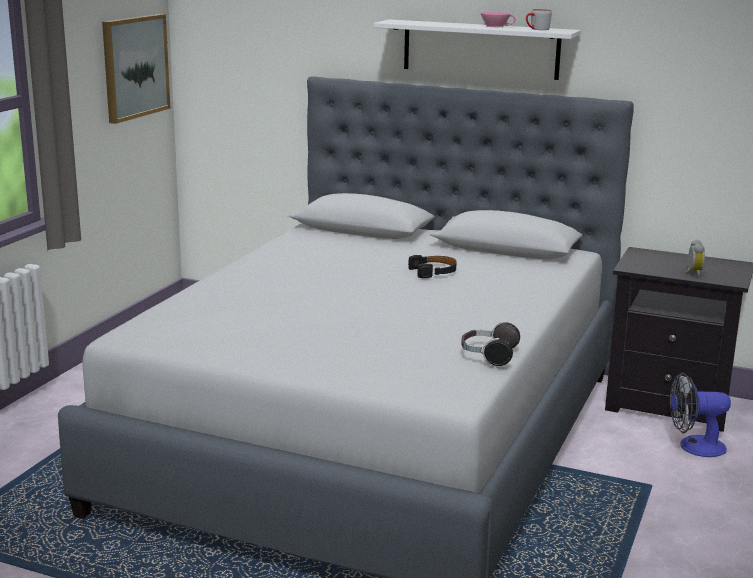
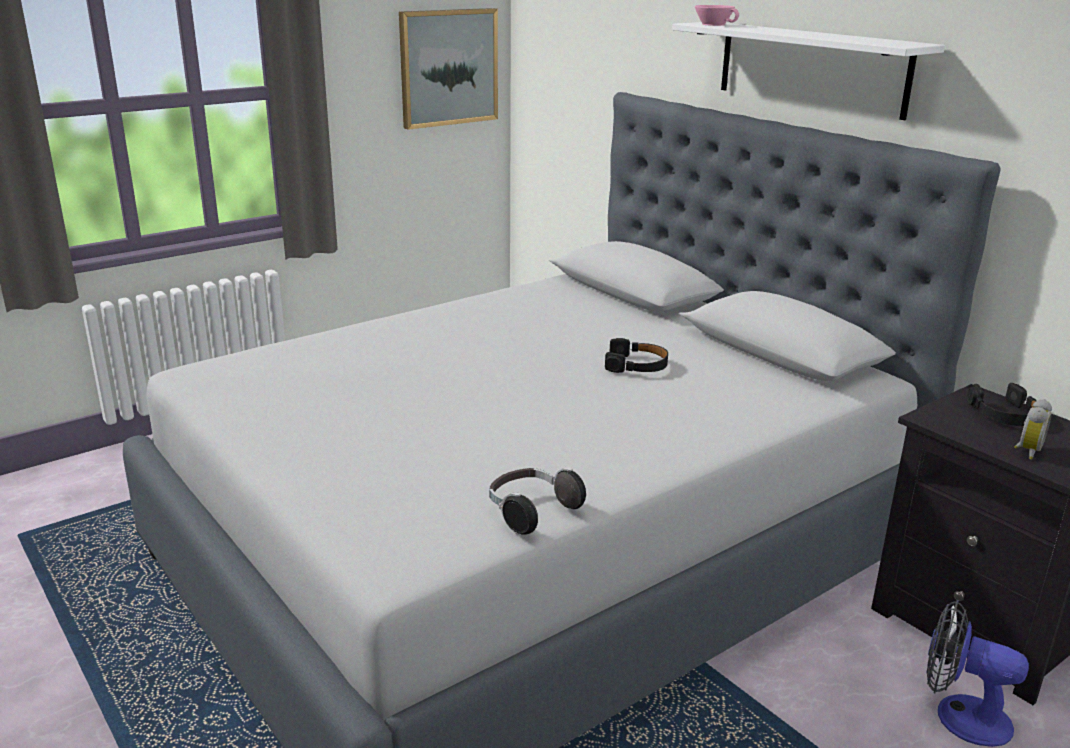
camera: 30 degrees right, 5 degrees up
(496, 26) = (824, 34): pink cup -> pink cup (715, 24)
(536, 29) = (871, 40): grey mug -> none
(663, 258) = (1005, 414): none -> black headphones

